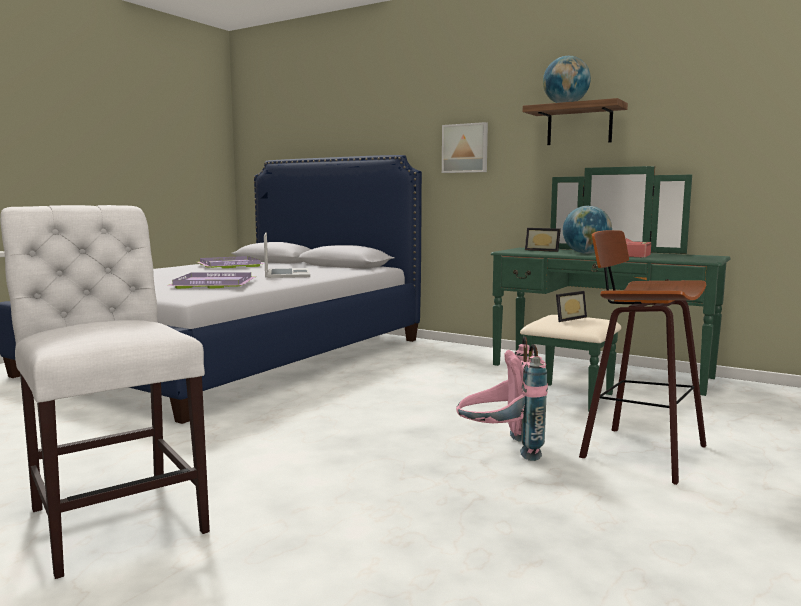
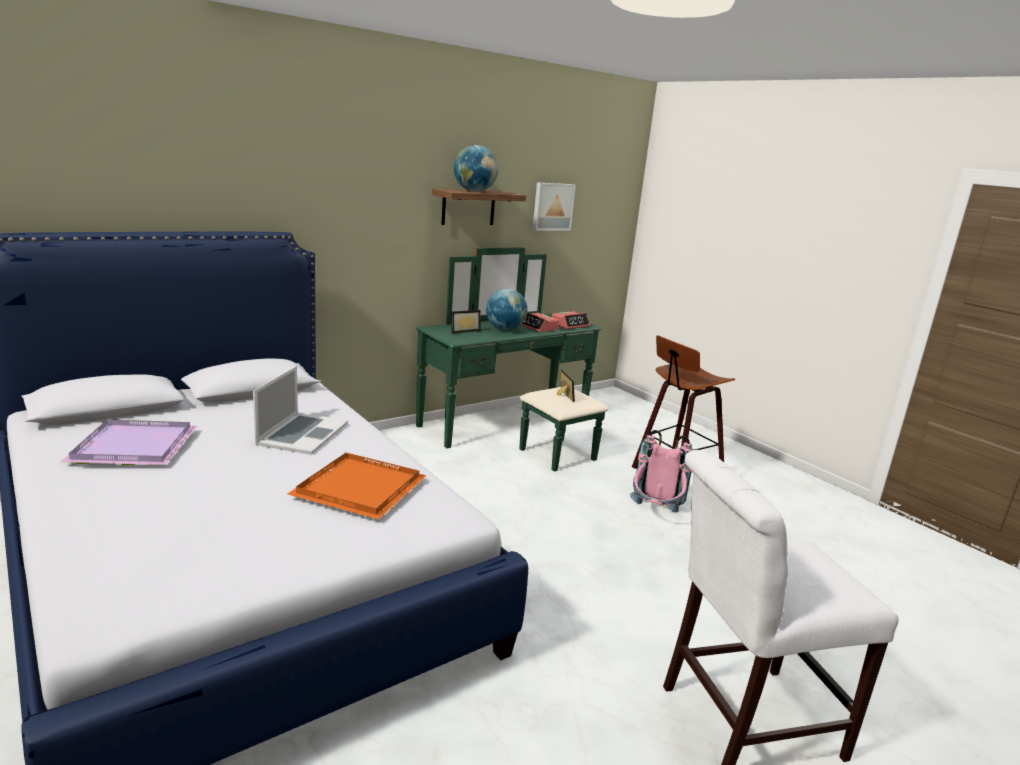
camera: 70 degrees left, 10 degrees up
(215, 284) = (359, 487): purple tray -> orange tray
(286, 274) = (302, 433): laptop -> laptop turned 90 degrees clockwise
(465, 148) = (357, 224): picture -> picture (552, 206)
(682, 258) = (570, 325): none -> alarm clock

